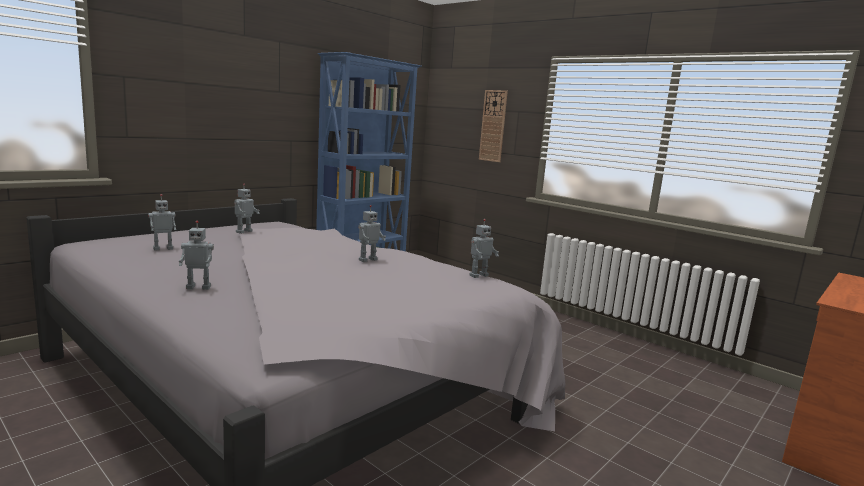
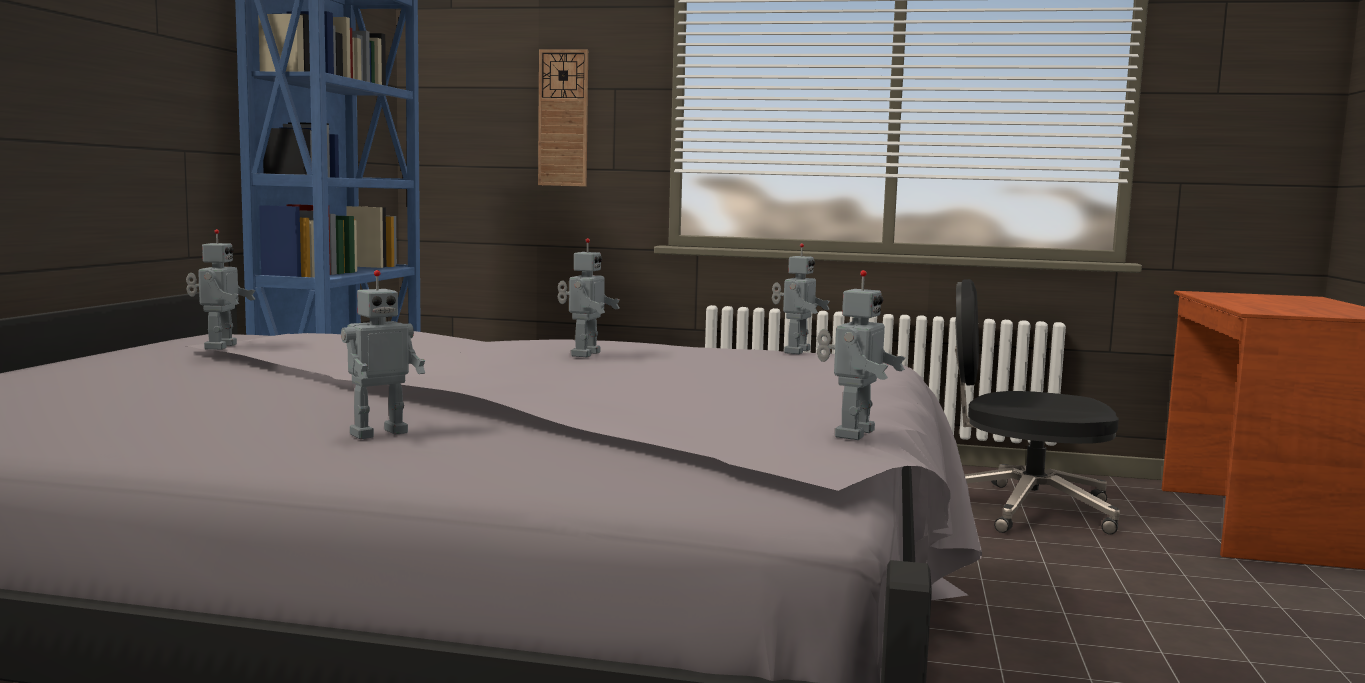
camera: 30 degrees left, 5 degrees down
(163, 248) = (93, 394): toy robot -> toy robot (852, 433)
(681, 390) = (1023, 509): none -> black office chair

